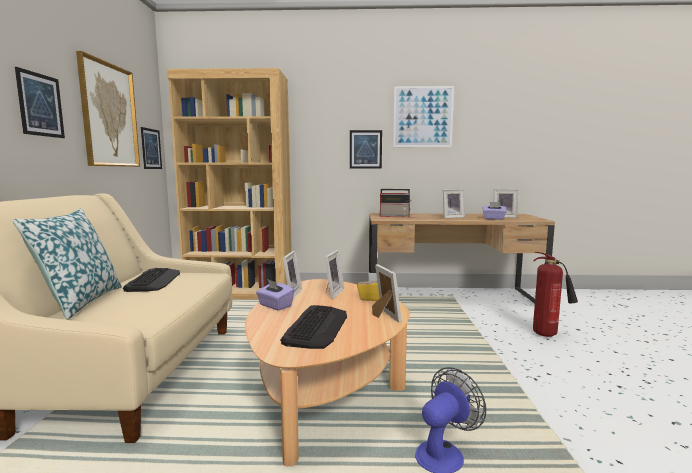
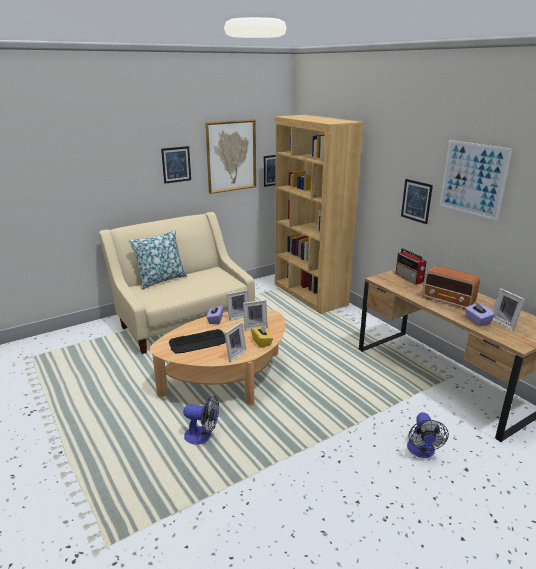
camera: 55 degrees right, 15 degrees up
(154, 280) = (205, 277): keyboard -> none
(452, 217) = (448, 301): picture frame -> radio
(548, 335) = (422, 451): fire extinguisher -> fan

